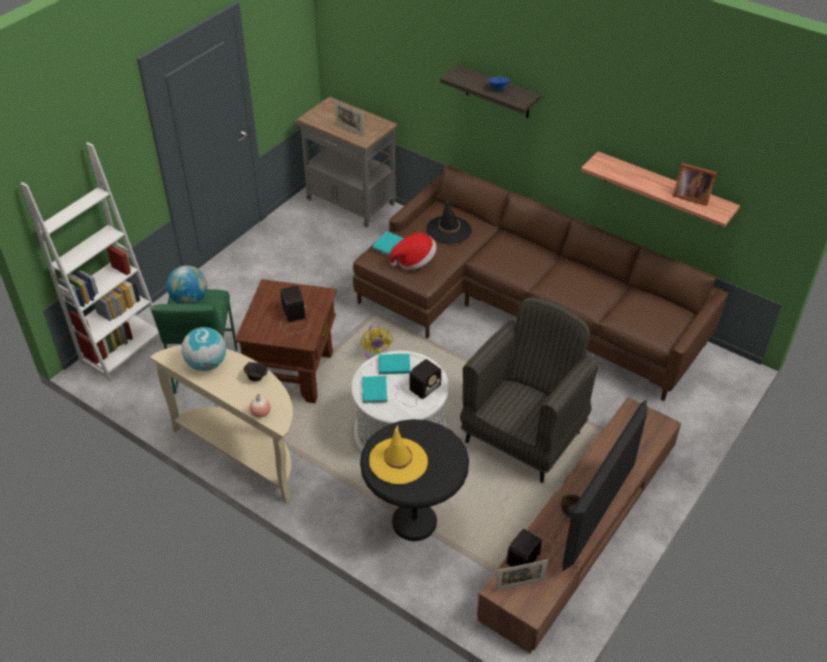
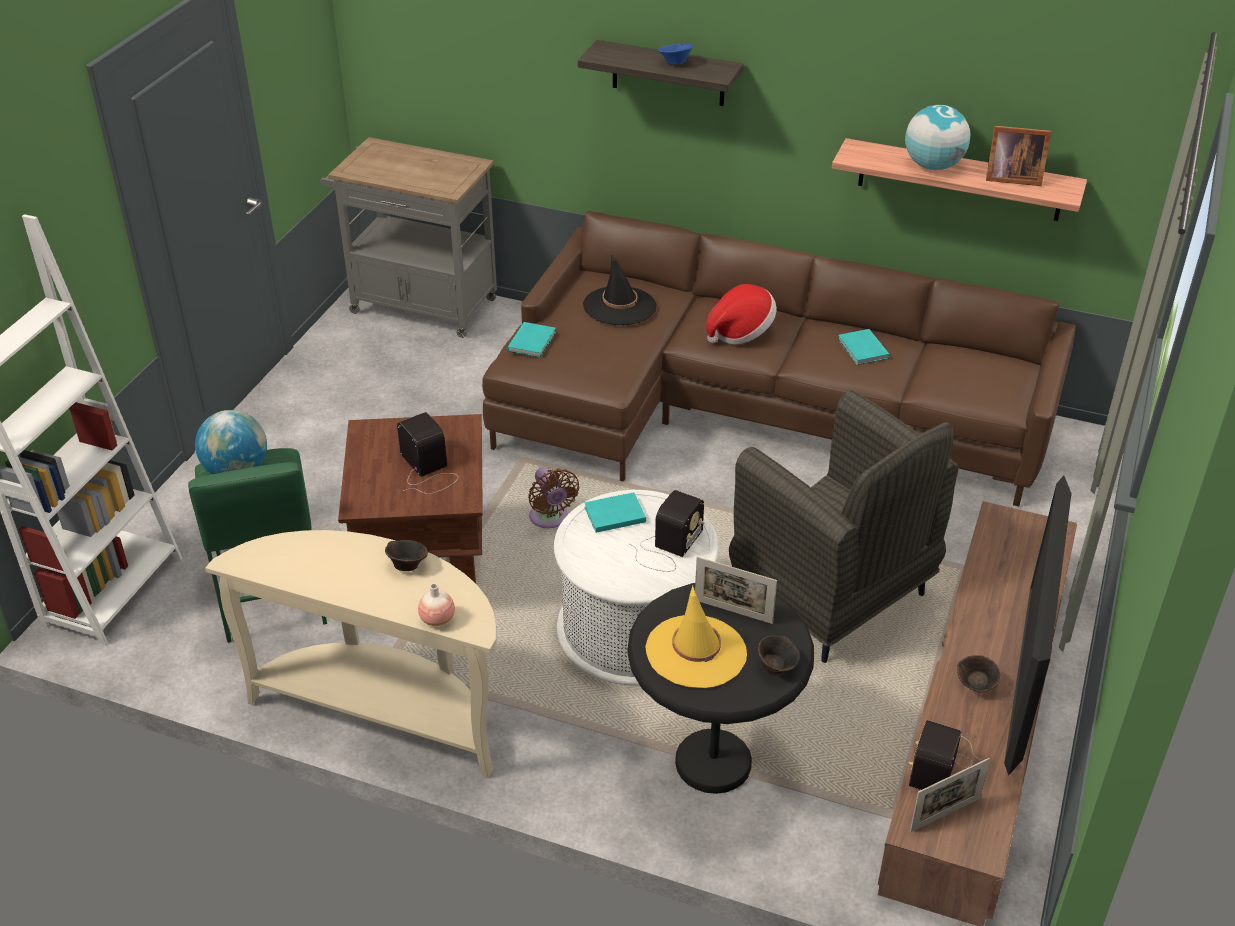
camera: 15 degrees left, 5 degrees down
(207, 364) = (312, 560): globe -> globe (933, 166)
(349, 129) = (421, 177): picture frame -> picture frame (733, 611)
(374, 391) = (598, 560): turquoise book -> turquoise book (862, 350)
(376, 354) = (550, 519): yellow fan -> brown fan
(414, 261) = (584, 359): hat -> hat (740, 332)
(440, 479) = (776, 666): none -> brown bowl
(524, 436) = (832, 596): grey armchair -> grey armchair turned 120 degrees clockwise

